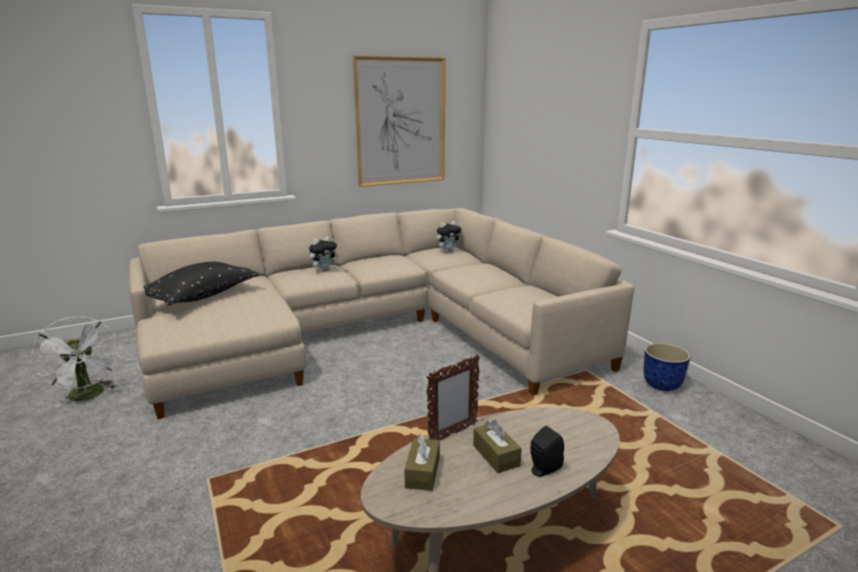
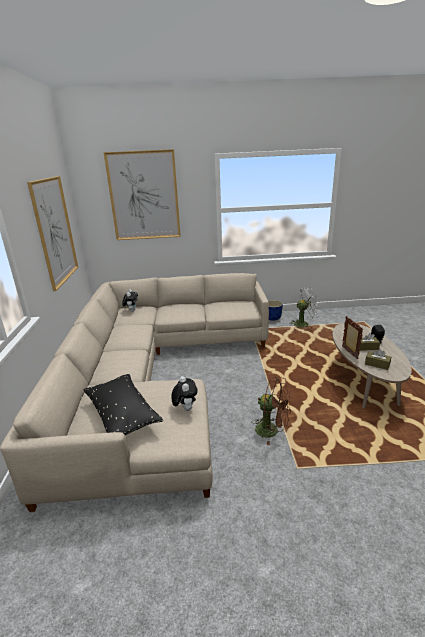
camera: 65 degrees left, 5 degrees up
(89, 396) = (136, 554): white fan -> white fan (304, 324)
(289, 443) = (272, 430): none -> brown fan
(324, 270) = (117, 356): plush toy -> plush toy (185, 408)
(545, 95) = (144, 196): none -> picture

